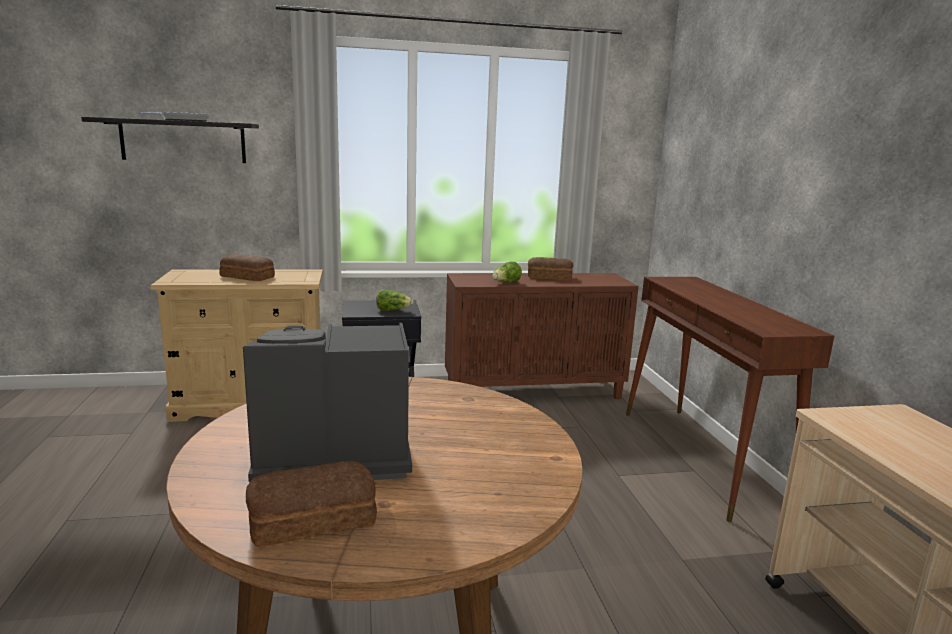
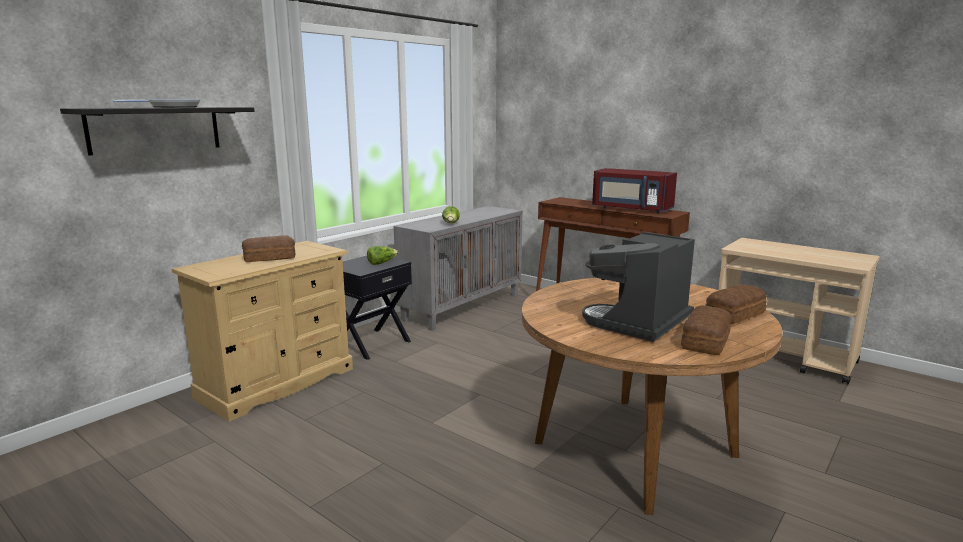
camera: 40 degrees left, 0 degrees up
(534, 391) = (462, 307): brown cabinet -> grey cabinet
(550, 277) = (462, 215): bread -> bread (736, 314)
(742, 311) = (631, 209): none -> red microwave

